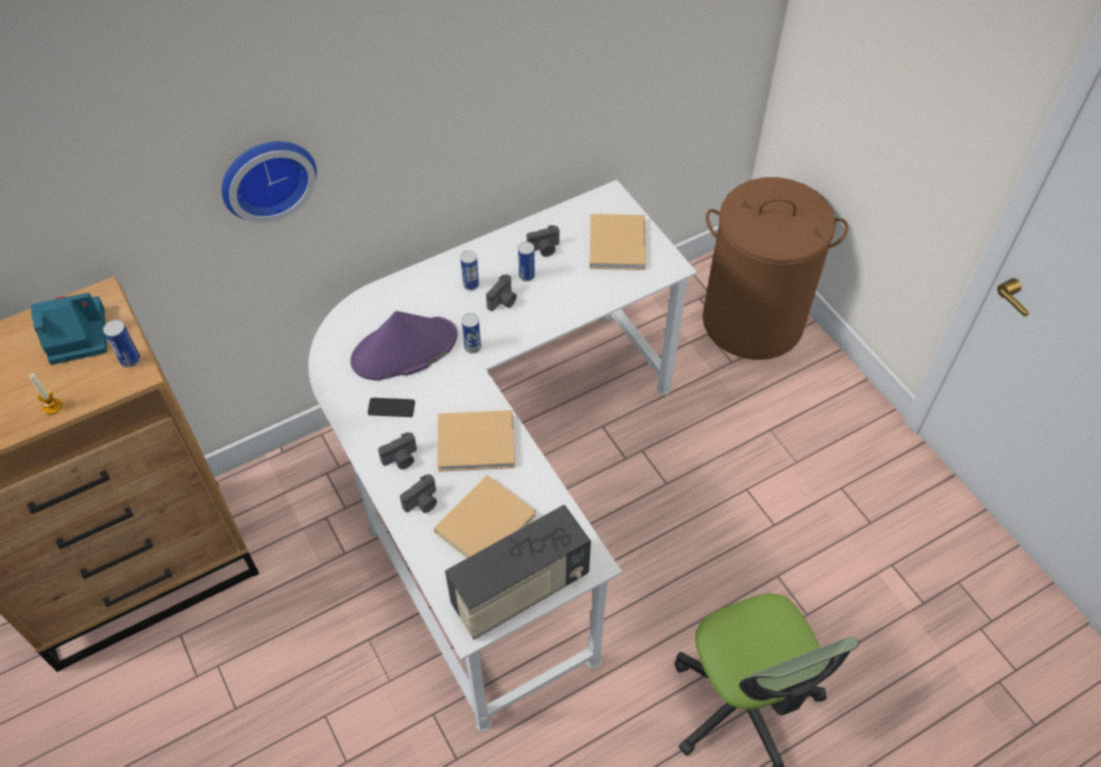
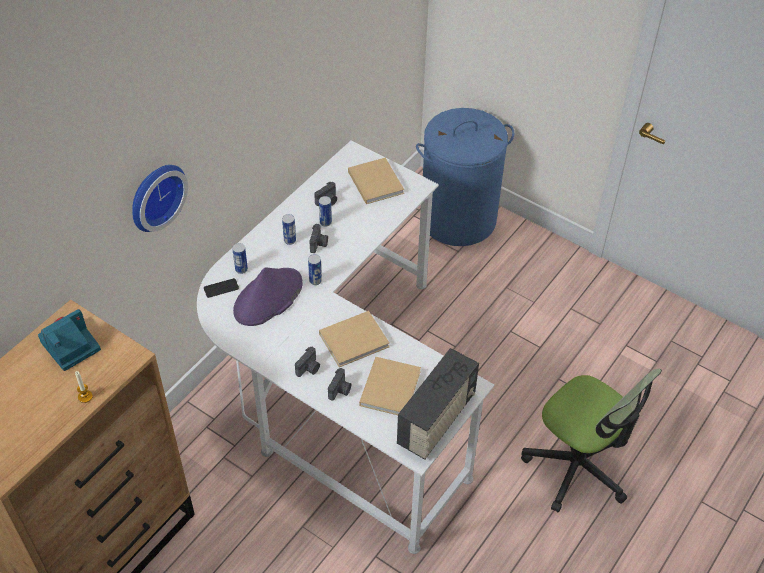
camera: 25 degrees left, 5 degrees down
(130, 360) = (122, 348): can -> can (241, 269)
(391, 408) = (282, 338): phone -> phone (221, 288)
(753, 320) = (458, 219): brown laundry basket -> blue laundry basket

